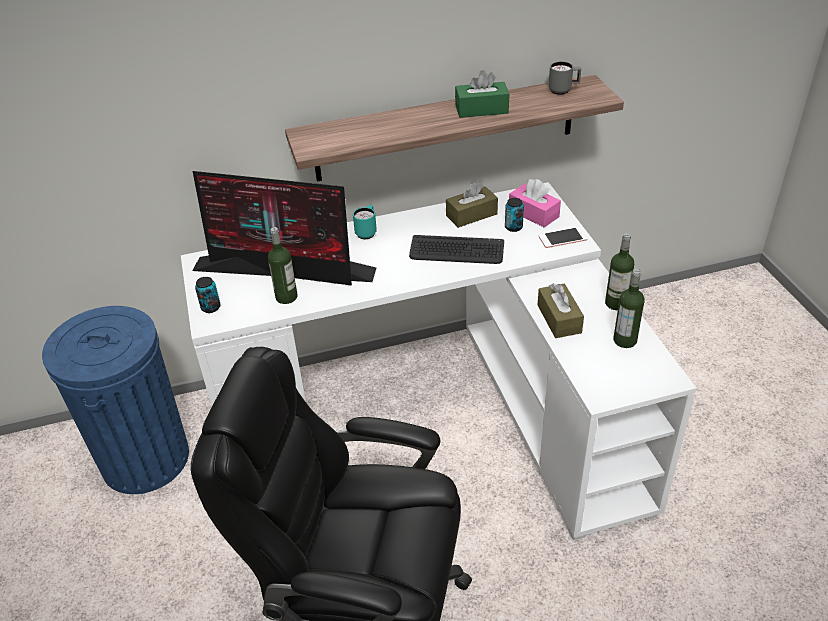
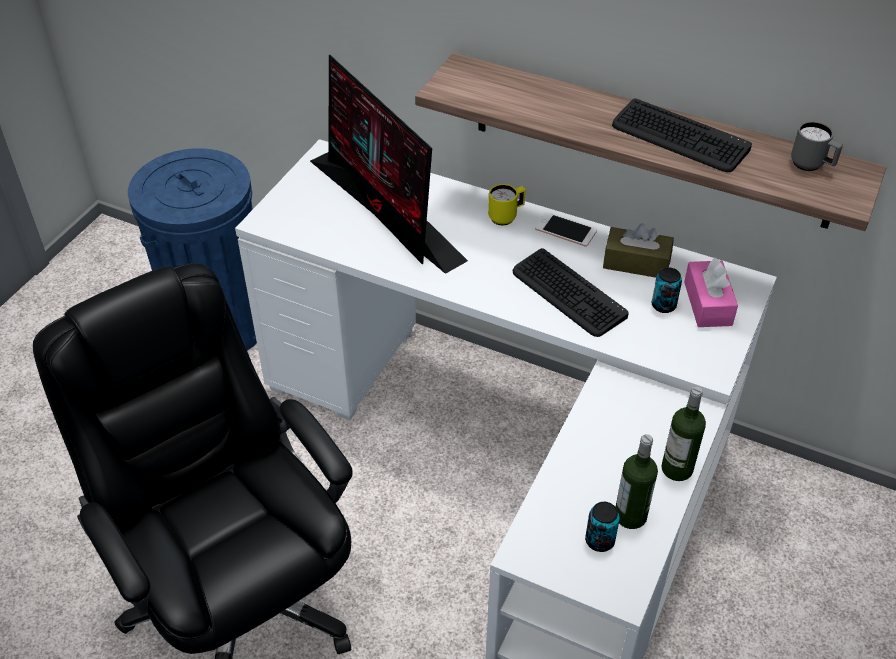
camera: 40 degrees right, 5 degrees up
(211, 307) = (282, 207): can -> can (599, 540)
(286, 297) = (353, 238): bottle -> none
(367, 232) = (506, 217): turquoise mug -> yellow mug
(481, 109) = (679, 137): green tissue box -> keyboard
(559, 319) = (591, 441): brown tissue box -> none
(562, 238) = (702, 353): phone -> phone (565, 230)

